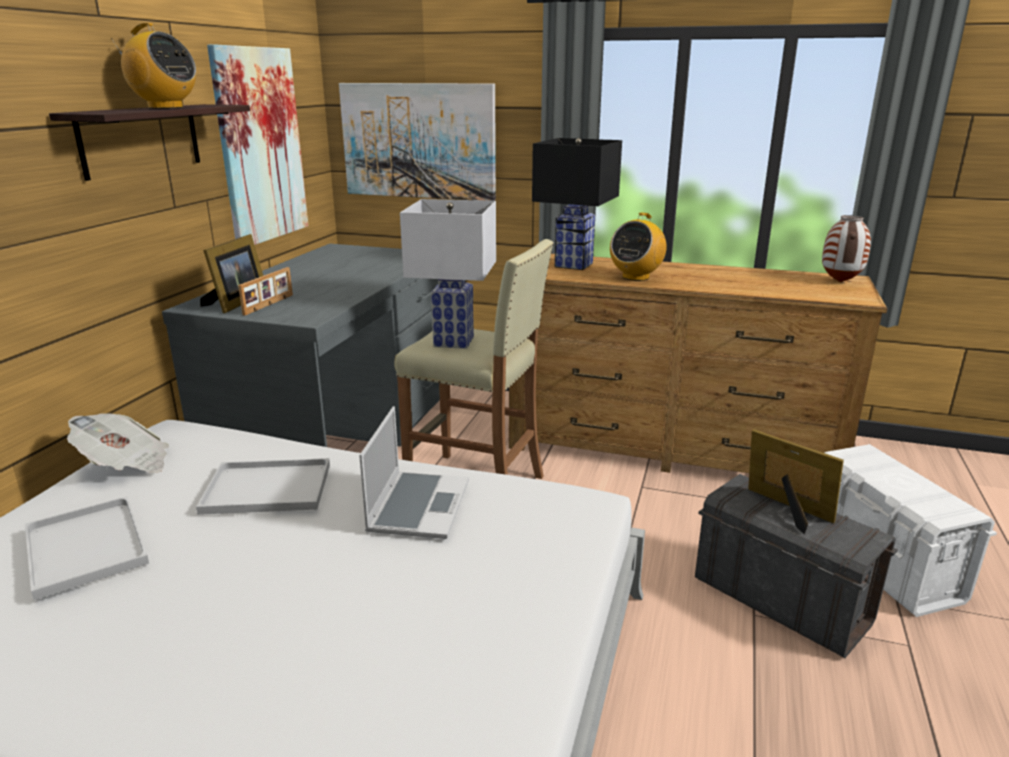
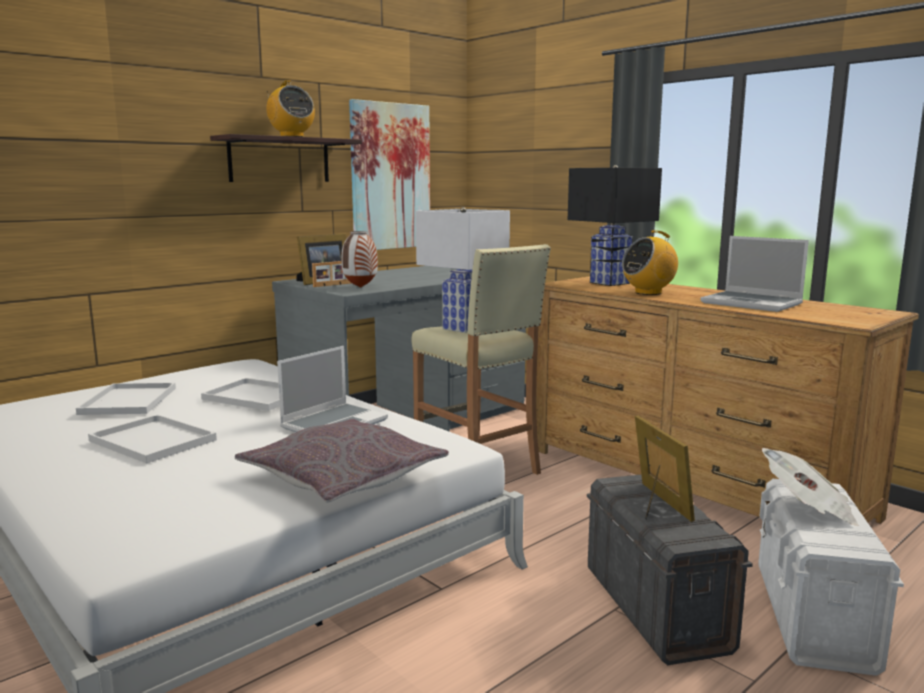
camera: 30 degrees right, 10 degrees down
(126, 464) = (199, 371): newspaper -> newspaper (808, 509)
(231, 610) = (155, 440): none -> white tray
(418, 141) = (526, 179): picture -> none
(536, 588) = (342, 477): none -> grey pillow
(744, 281) = (753, 303): none -> laptop
(840, 282) = (865, 313): vase -> vase (360, 287)

